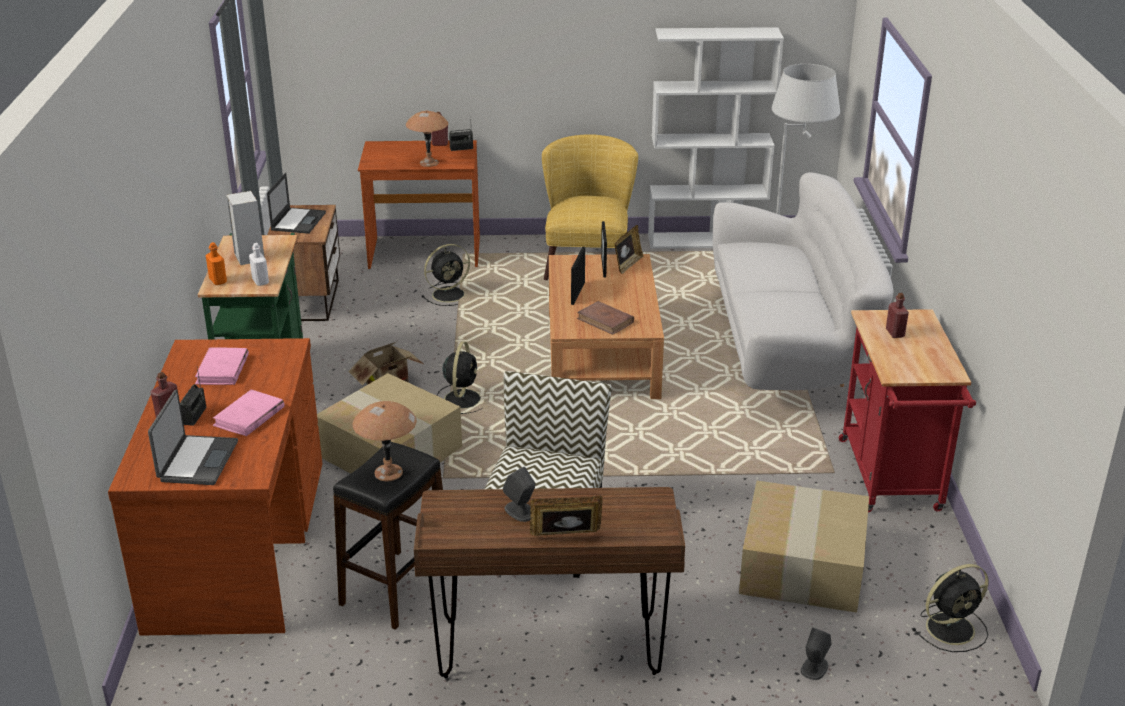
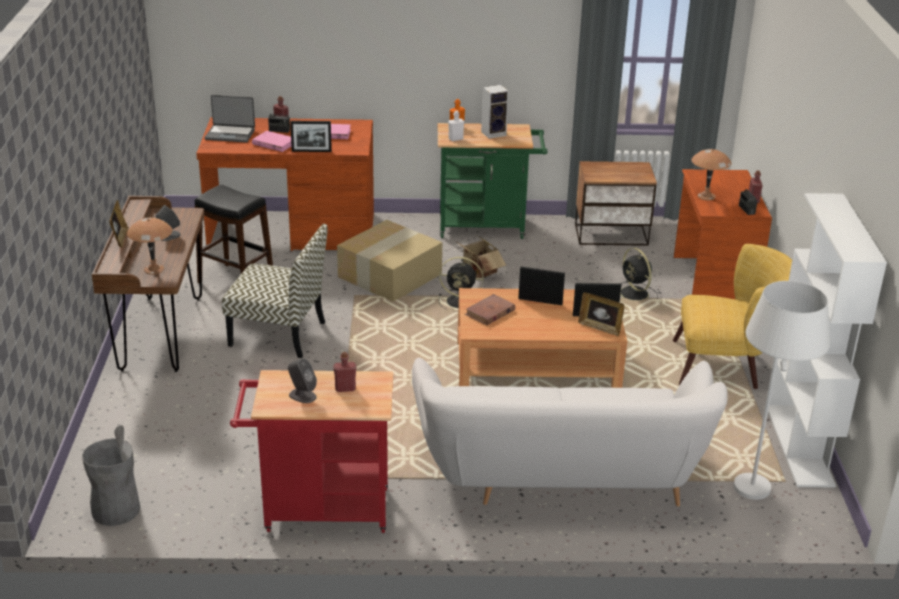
camera: 90 degrees right, 0 degrees up
(285, 382) = (311, 151): none -> picture frame
(298, 221) = (620, 170): laptop -> none
(388, 473) = (226, 197): brown table lamp -> brown table lamp (154, 269)
(800, 564) = (215, 444): cardboard box -> none
(814, 668) = (100, 436): grey speaker -> grey speaker (302, 395)
(952, 628) = (116, 510): black fan -> grey trash can

